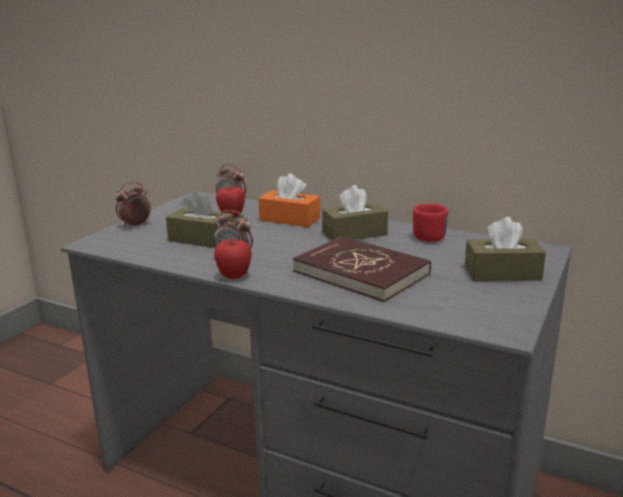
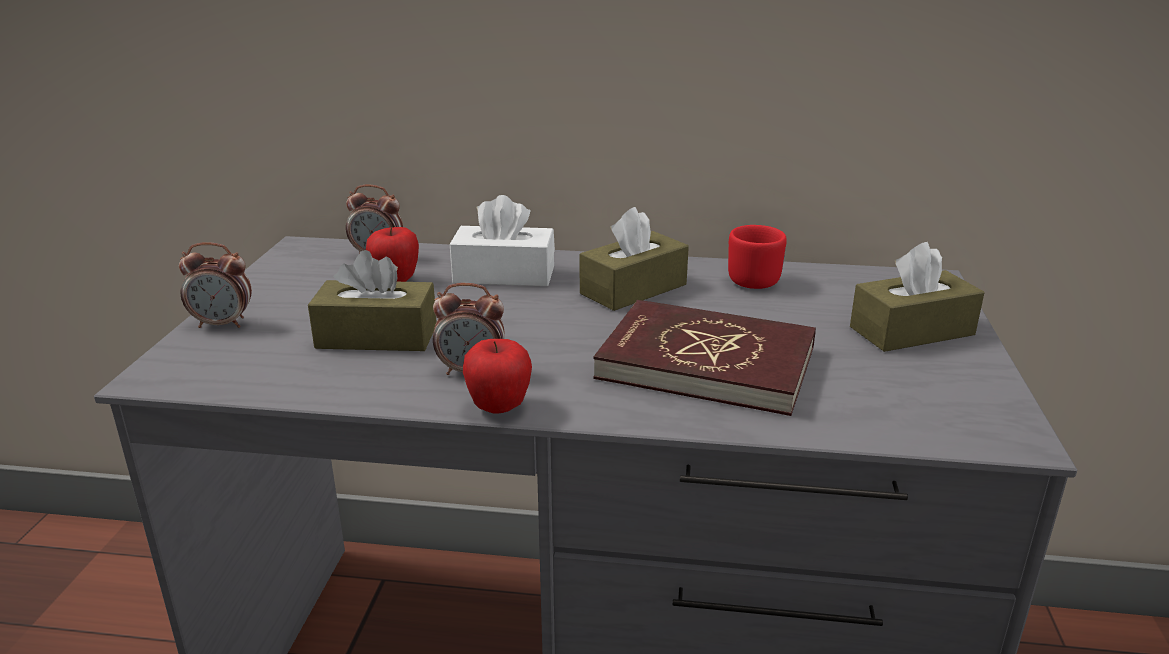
camera: 20 degrees left, 5 degrees up
(135, 225) = (223, 324): alarm clock -> alarm clock turned 120 degrees counterclockwise
(289, 219) = (504, 274): orange tissue box -> white tissue box

